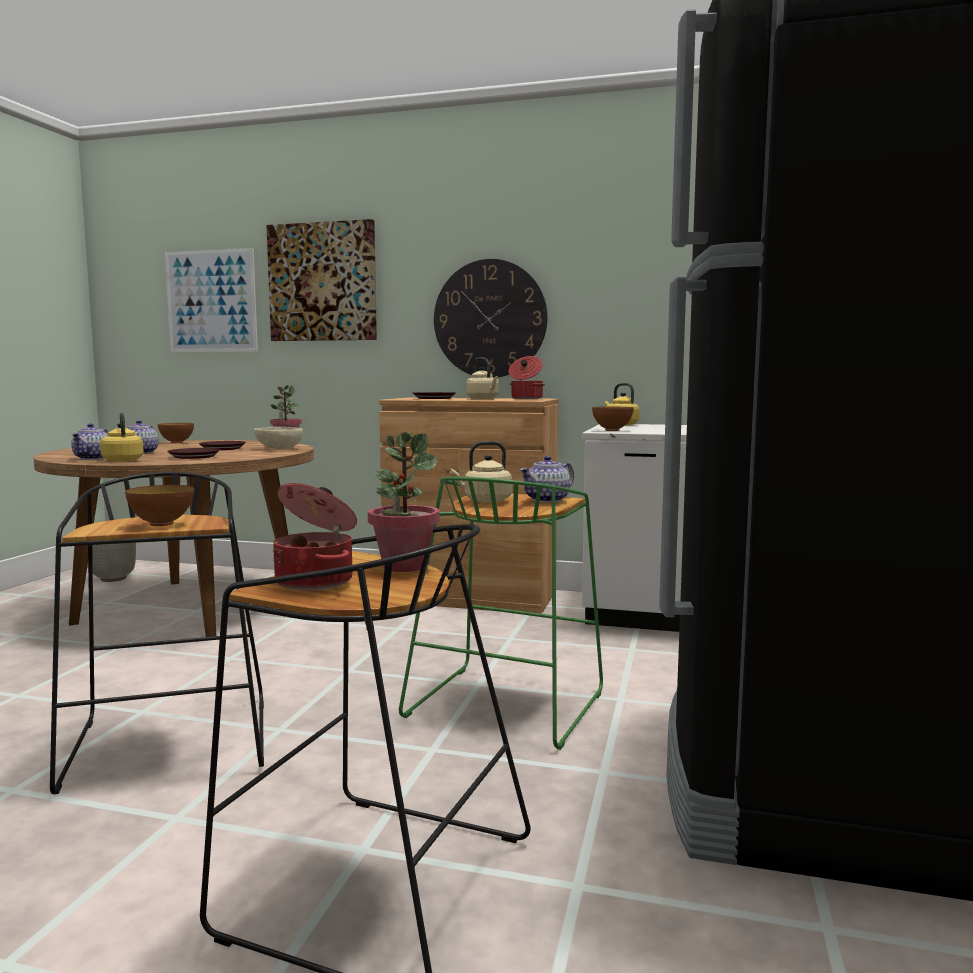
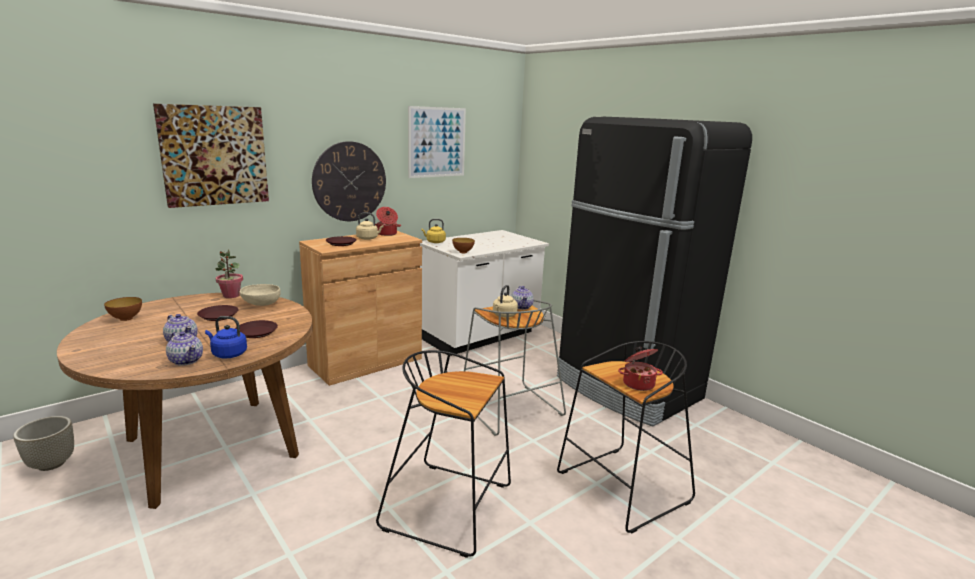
camera: 55 degrees left, 10 degrees up
(123, 460) = (228, 354): yellow kettle -> blue kettle
(161, 524) = (470, 388): bowl -> none
(211, 301) = (85, 173): picture -> picture (437, 142)
(404, 566) = (623, 365): potted plant -> none
(505, 703) = (509, 408): green stool -> grey stool

